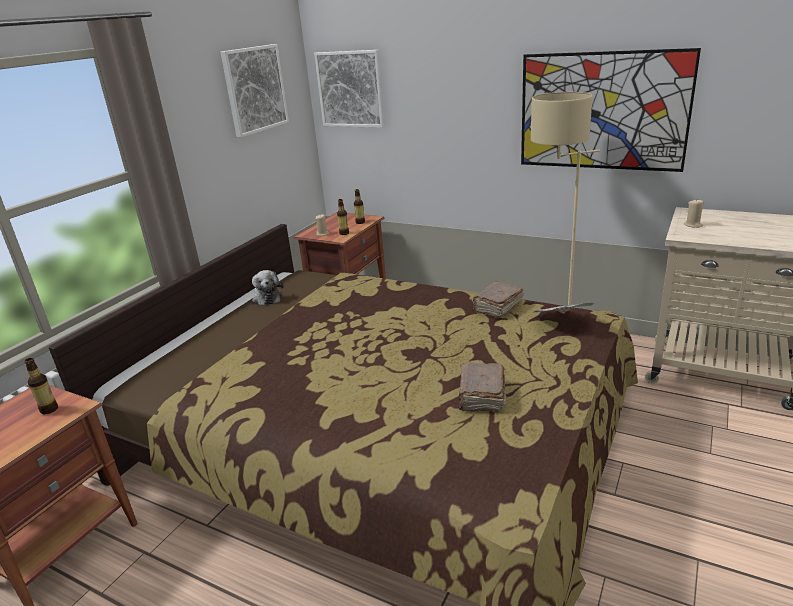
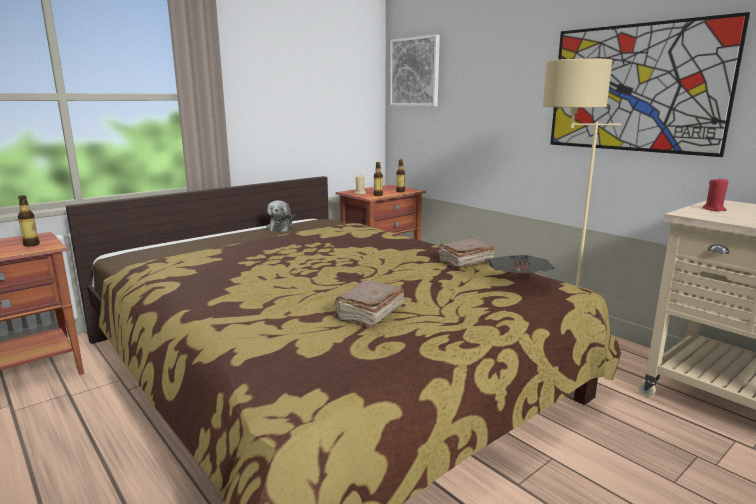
camera: 20 degrees right, 10 degrees down
(255, 89) = (324, 59): picture -> none
(693, 225) = (714, 209): beige candle -> red candle

